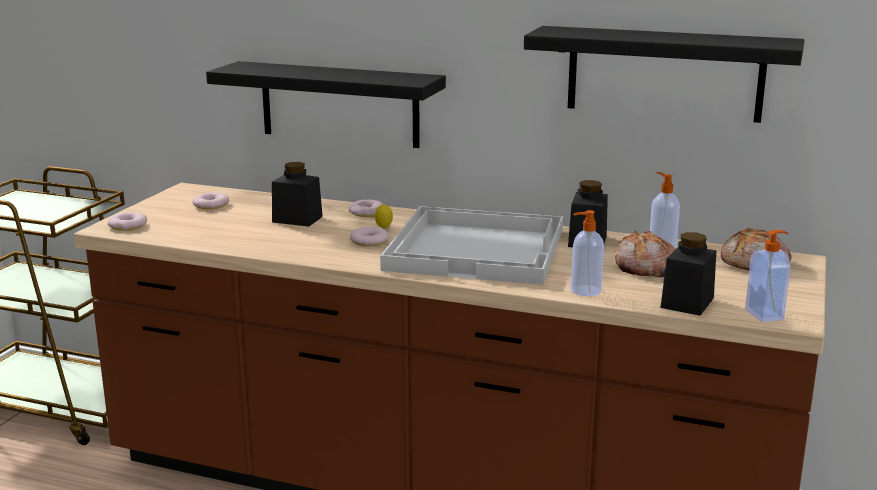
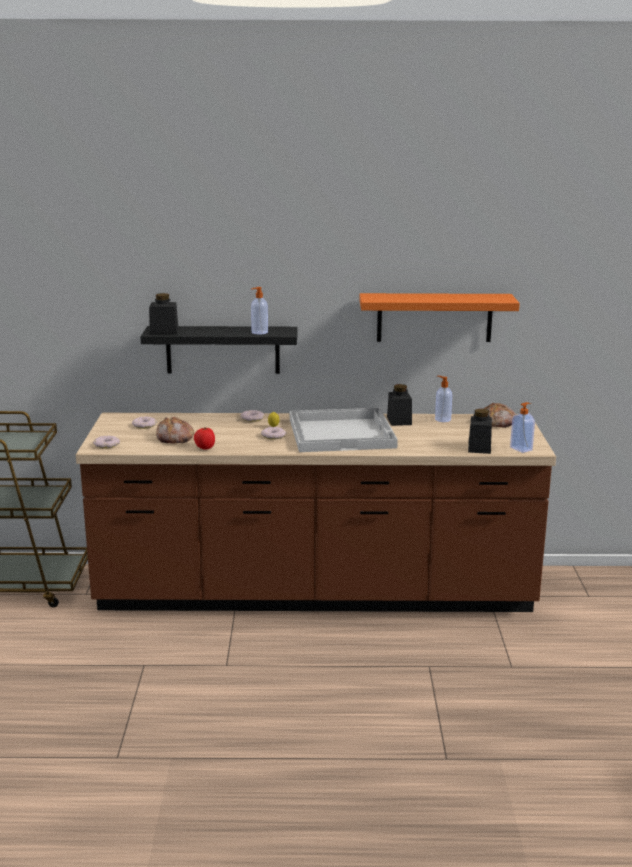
camera: 20 degrees left, 0 degrees up
(251, 247) = (205, 448): none -> tomato
(297, 219) = (213, 428): black jar -> black jar (164, 331)
(584, 291) = (422, 448): soap dispenser -> soap dispenser (259, 332)
(645, 268) = (443, 432): bread -> bread (174, 438)
(664, 73) = (434, 317): black shelf -> orange shelf

